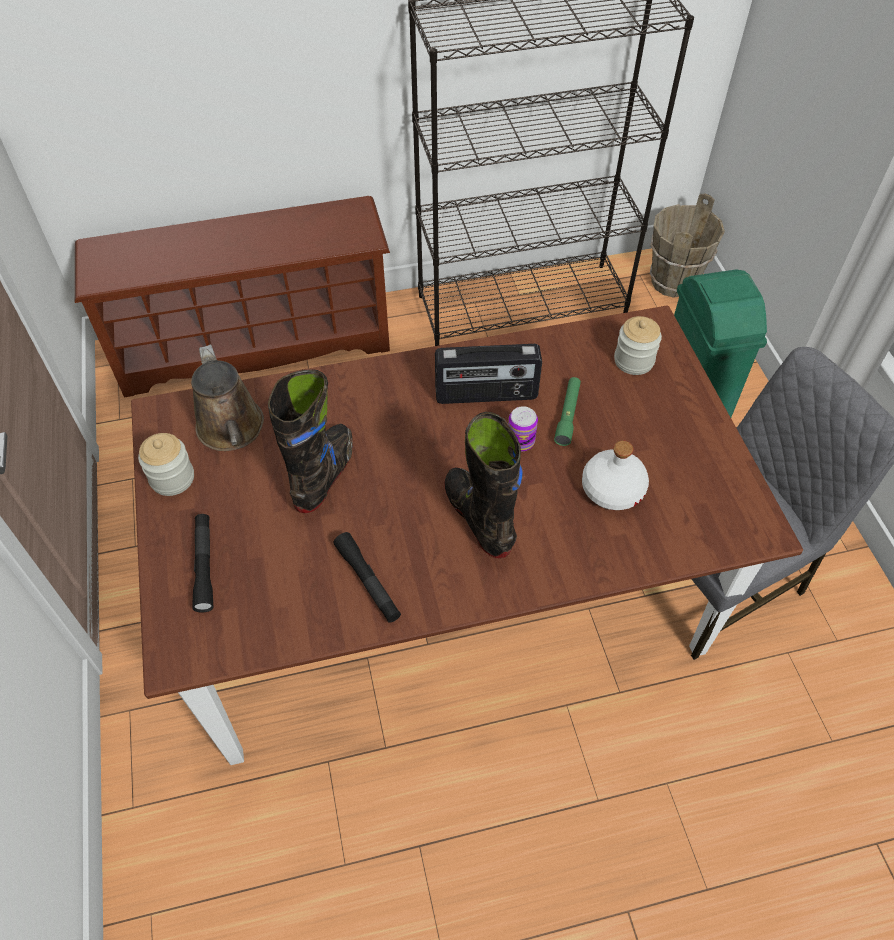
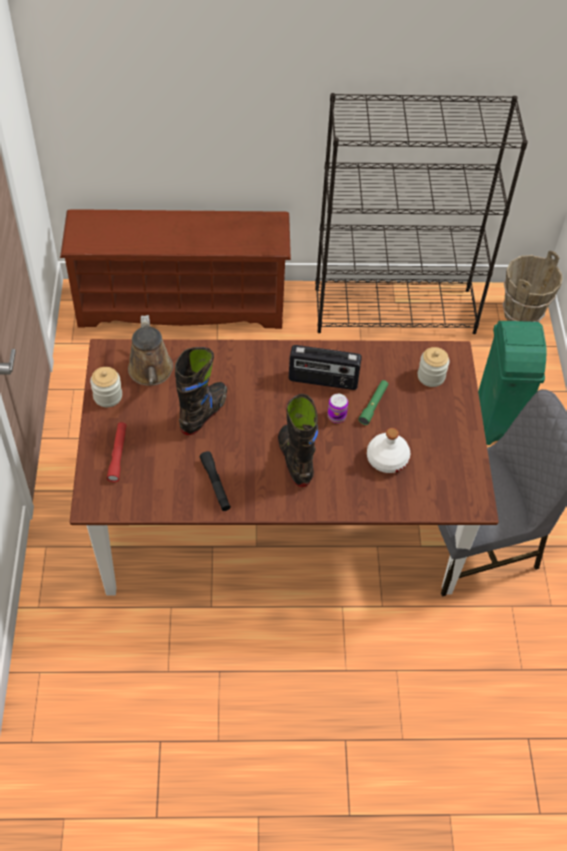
camera: 10 degrees right, 0 degrees up
(204, 566) = (118, 454): black flashlight -> red flashlight

